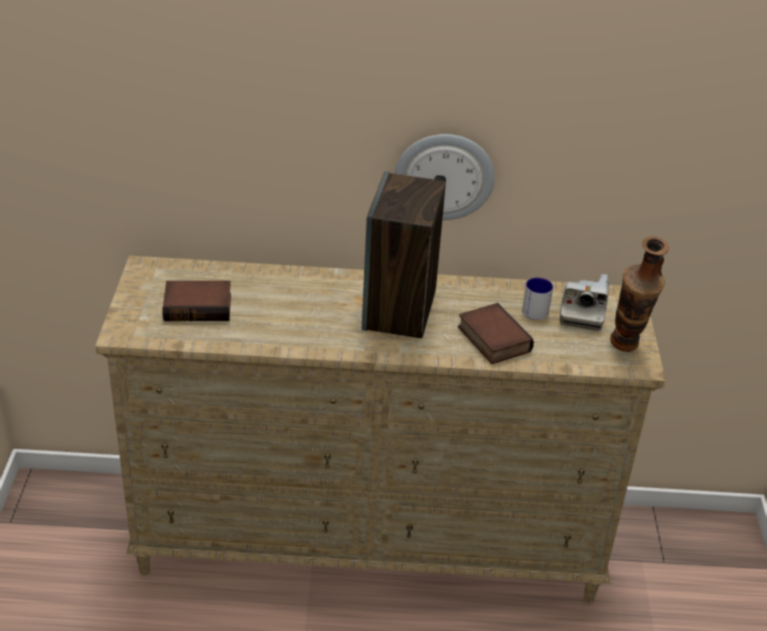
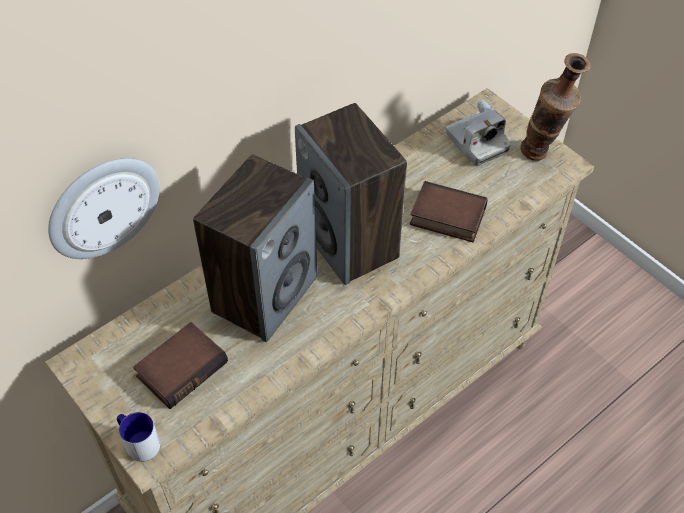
camera: 40 degrees left, 15 degrees up
(302, 302) = (264, 294): none -> speaker
(444, 176) = (324, 93): wall clock -> wall clock (103, 207)
(534, 308) = (440, 164): mug -> mug (138, 442)

